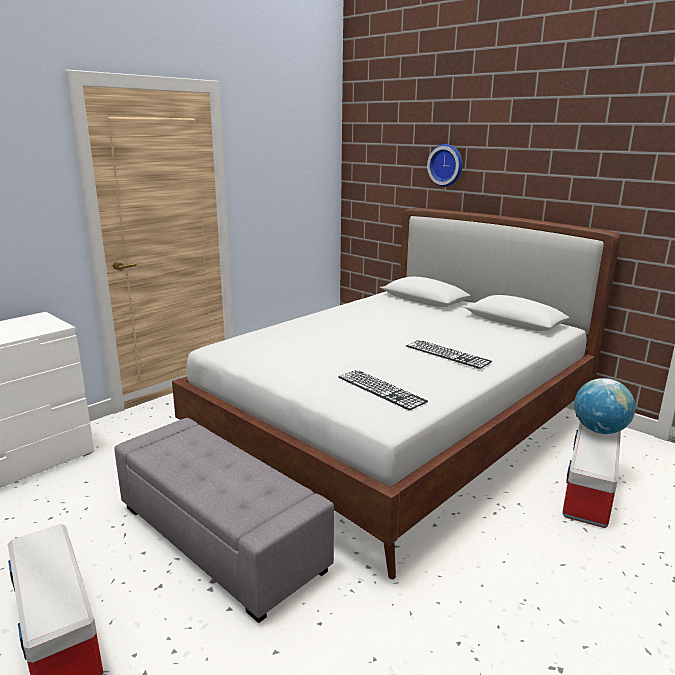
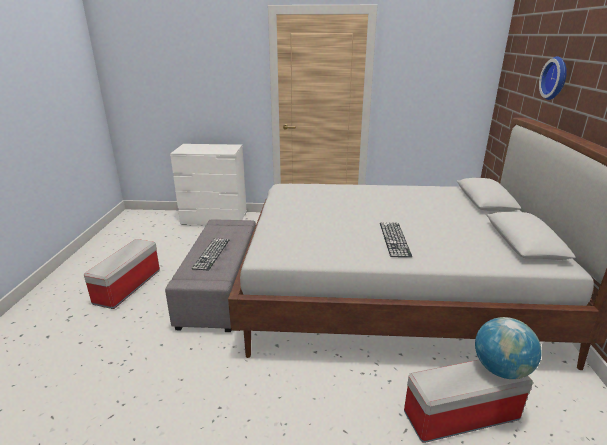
camera: 50 degrees right, 5 degrees up
(381, 389) = (302, 239): keyboard -> keyboard (211, 253)

